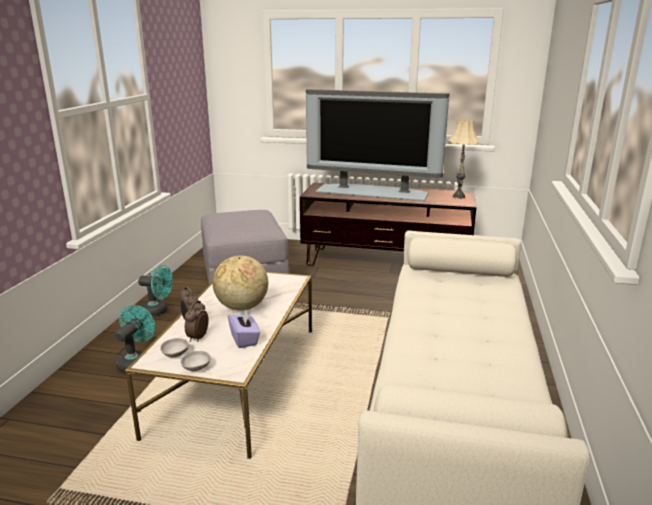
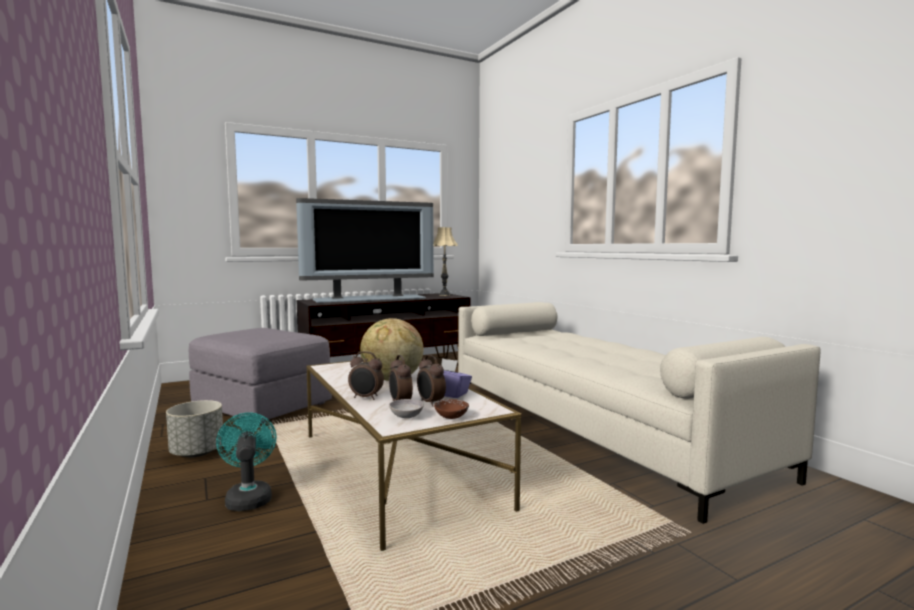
camera: 40 degrees left, 15 degrees down
(158, 311) = (196, 453): turquoise fan -> grey planter
(196, 368) = (451, 417): grey bowl -> brown bowl
(214, 346) = (430, 403): none -> alarm clock

